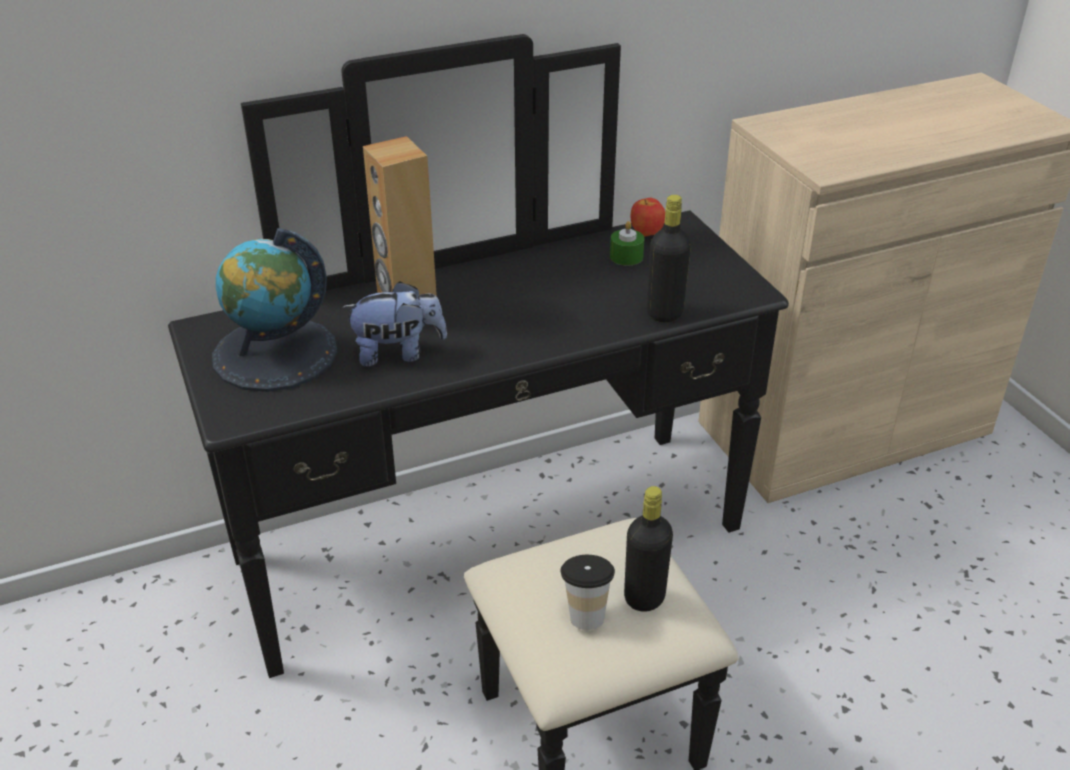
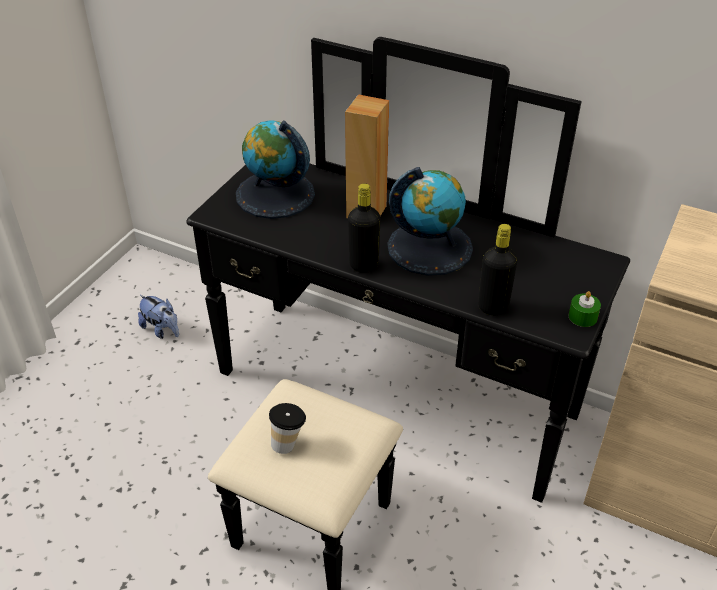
camera: 50 degrees right, 5 degrees up
(398, 353) = (324, 231): plush toy -> plush toy (162, 330)
(525, 301) = (430, 247): none -> globe
(626, 256) = (532, 259): green candle -> green candle (582, 317)
(644, 597) = (325, 461): black bottle -> black bottle (363, 265)
(646, 234) = (570, 254): apple -> none

